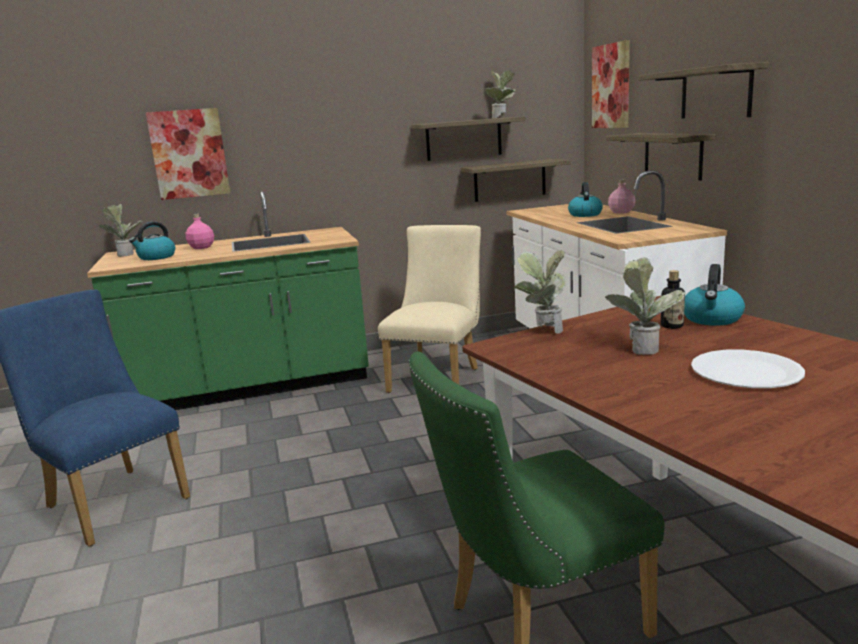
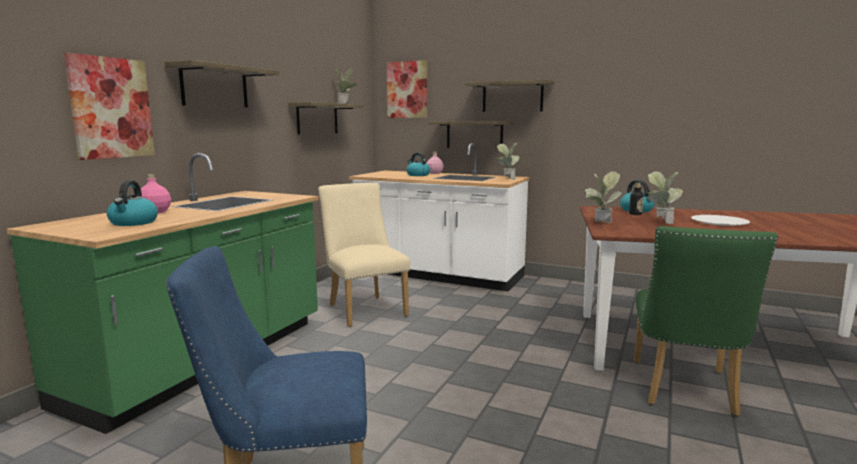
camera: 50 degrees left, 5 degrees down
(126, 254) = (62, 226): potted plant -> potted plant (506, 179)
(509, 180) = (341, 153): shelf -> shelf (215, 87)

